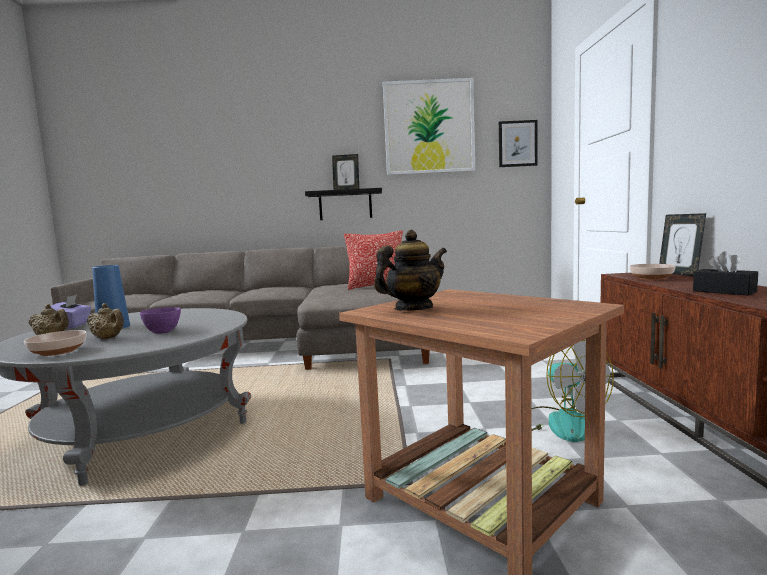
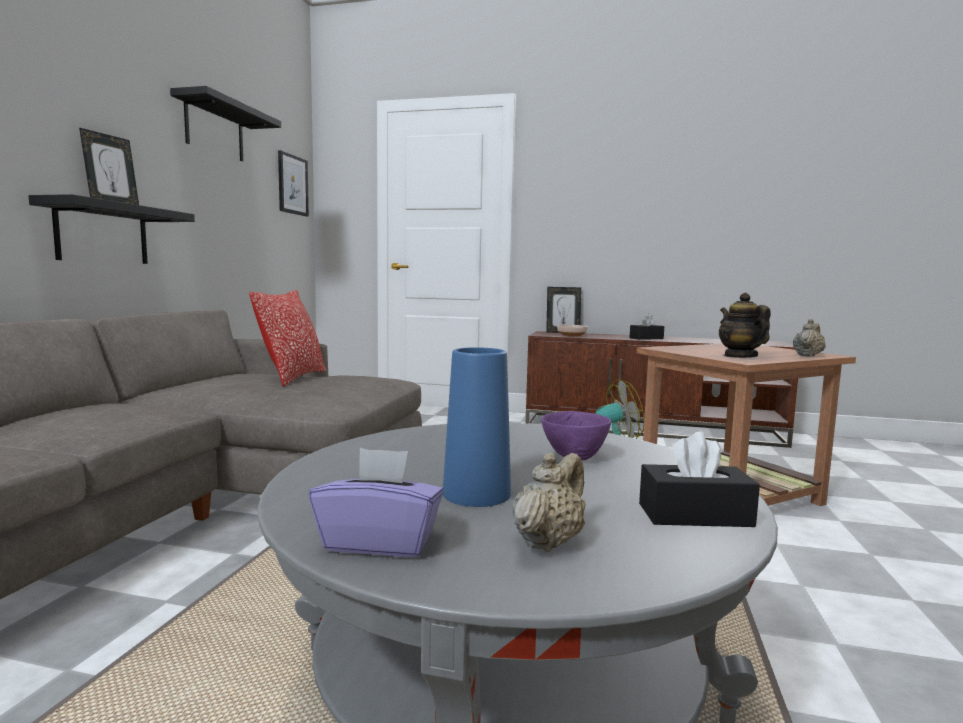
camera: 75 degrees left, 0 degrees up
(57, 351) = (694, 515): bowl -> black tissue box
(108, 338) = (597, 488): beige teapot -> beige teapot (808, 355)
(429, 127) = (214, 130): picture -> black shelf

